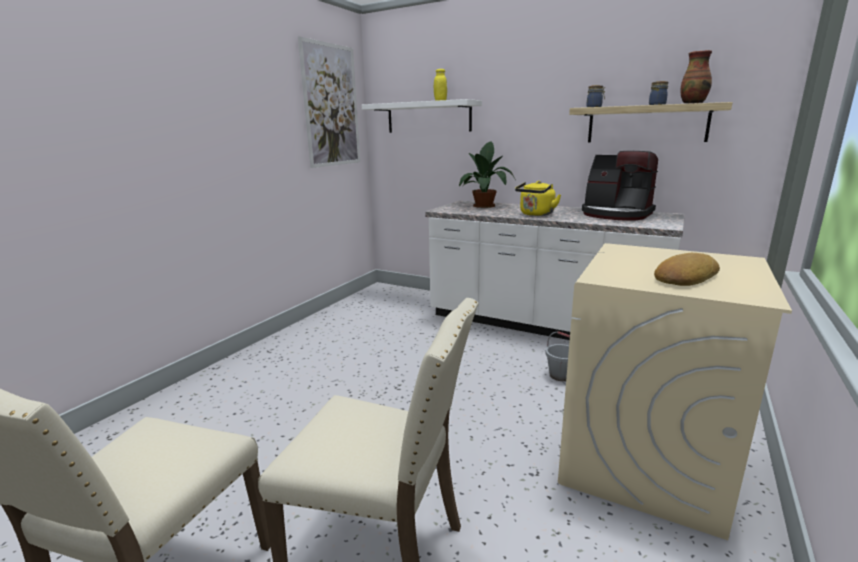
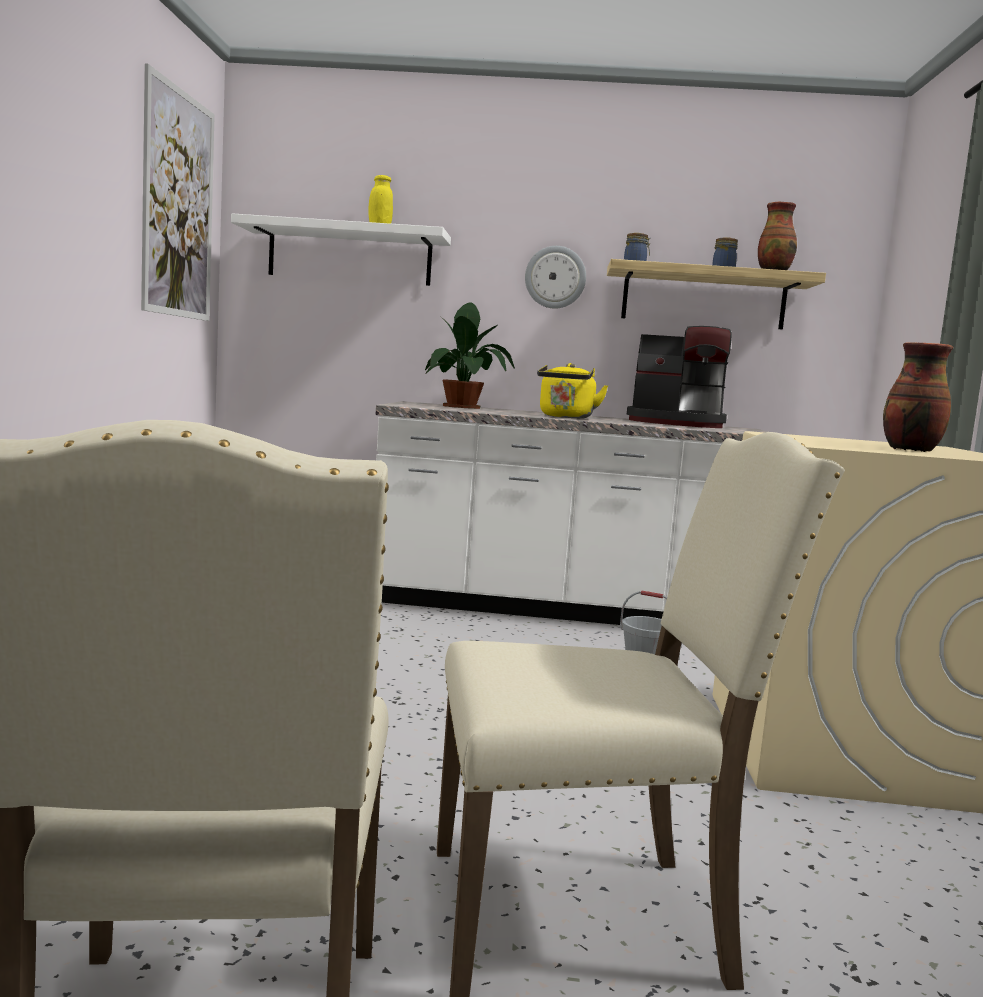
camera: 25 degrees left, 10 degrees down
(545, 119) = (555, 277): none -> wall clock
(684, 277) = (909, 450): bread -> vase

